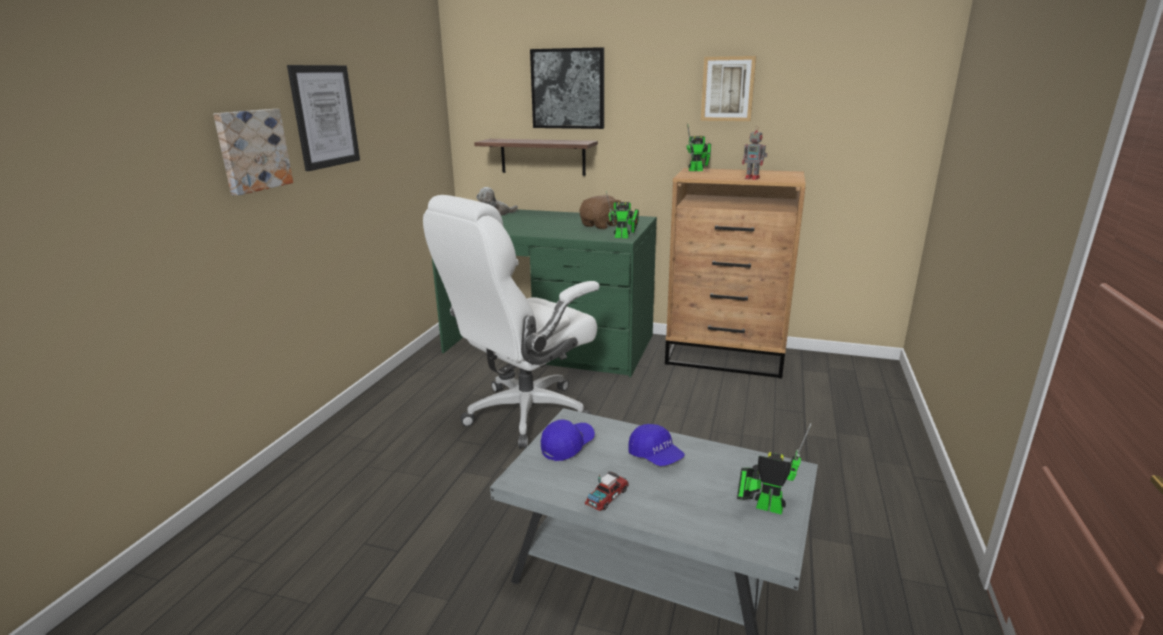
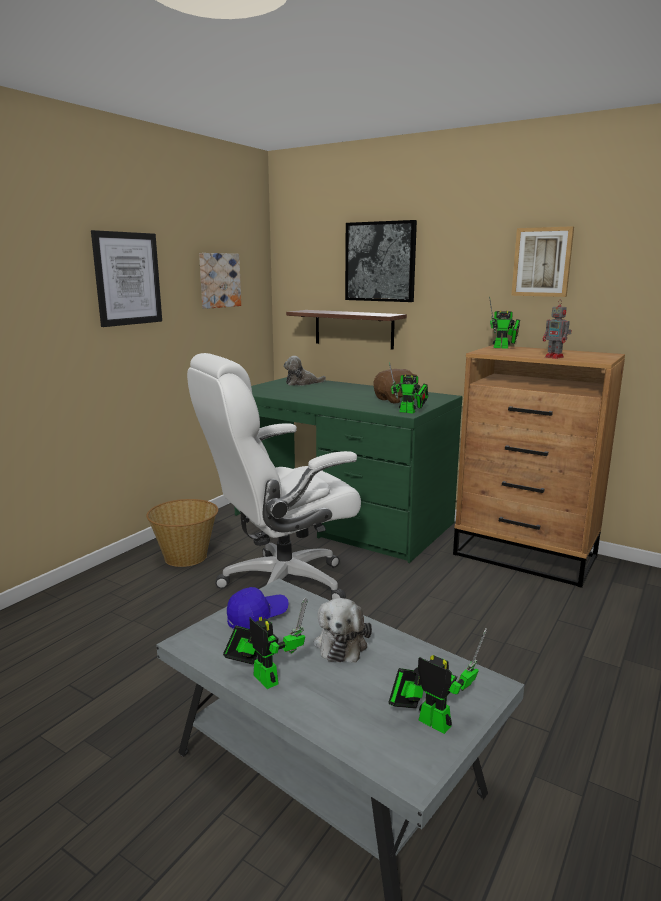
camera: 15 degrees right, 5 degrees down
(252, 150) = (45, 304): picture -> picture (218, 280)
(414, 400) = (186, 556): none -> basket
(607, 497) = (263, 677): toy truck -> toy robot
(655, 456) = (341, 643): blue cap -> plush toy

